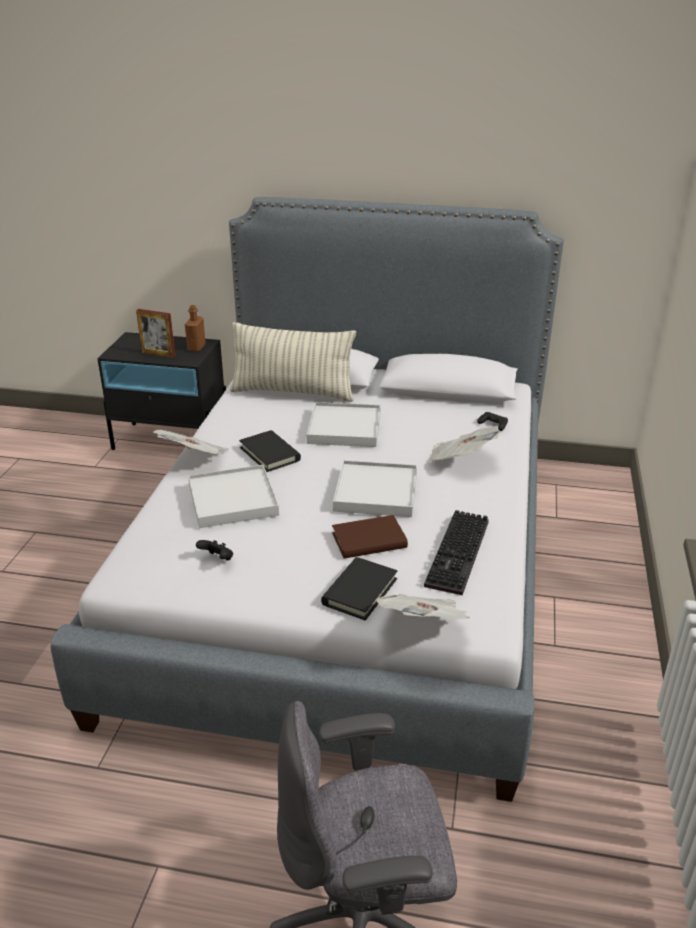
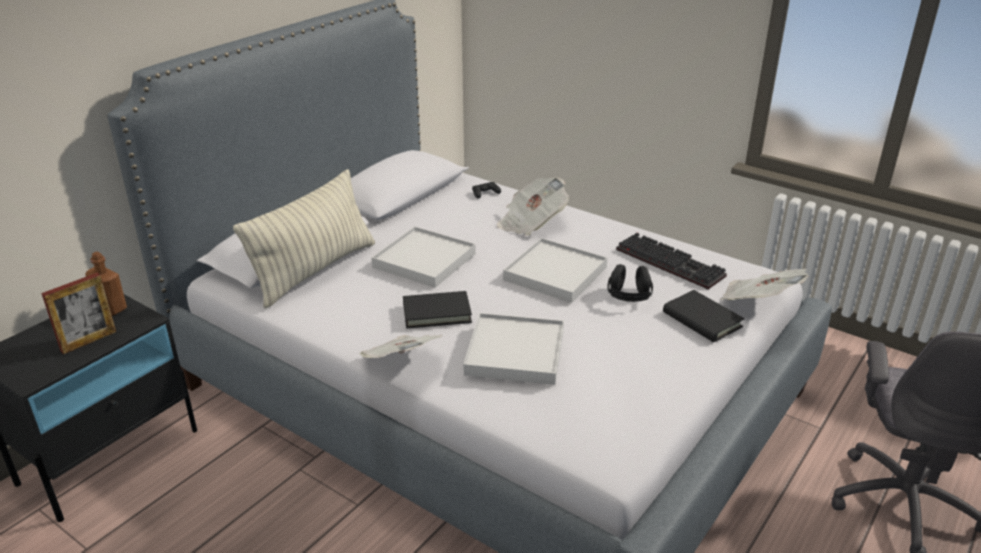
camera: 65 degrees left, 0 degrees up
(217, 559) = (617, 384): black game controller -> none
(369, 541) = (629, 297): brown book -> black headphones

